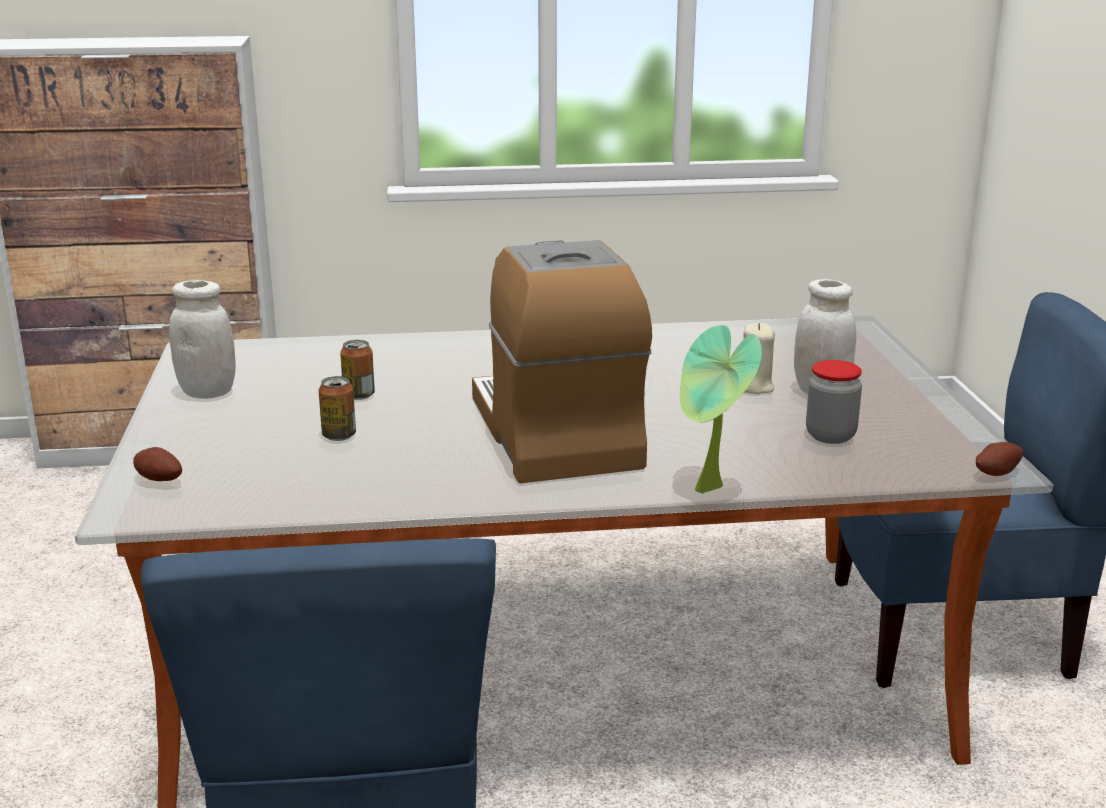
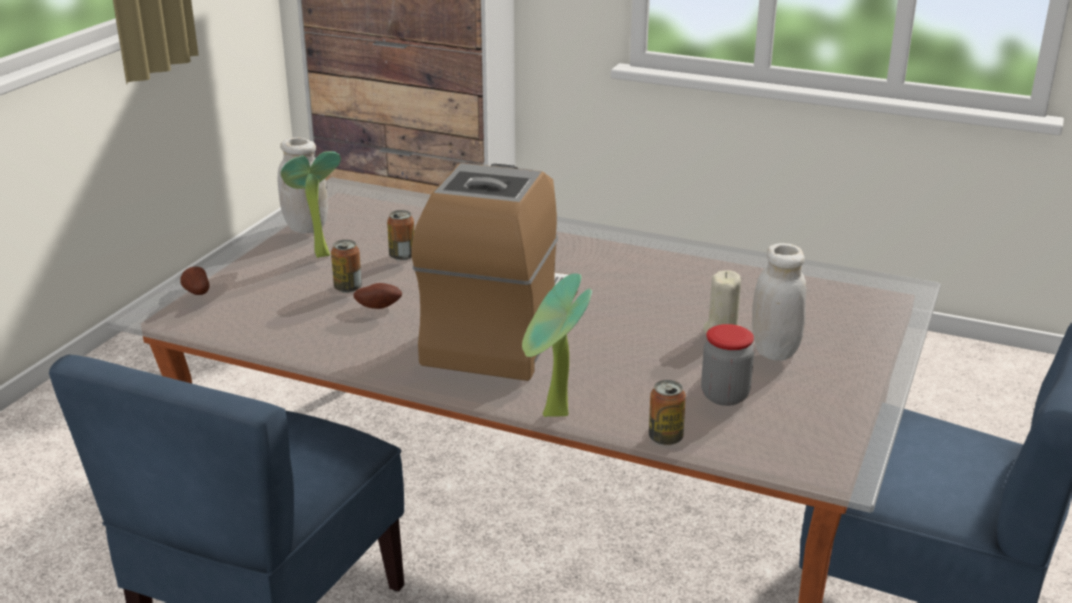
camera: 30 degrees right, 5 degrees up
(257, 413) = (317, 254): none -> potted plant
(830, 481) = (665, 438): none -> can
(995, 472) = (828, 477): potato -> potato (378, 306)

